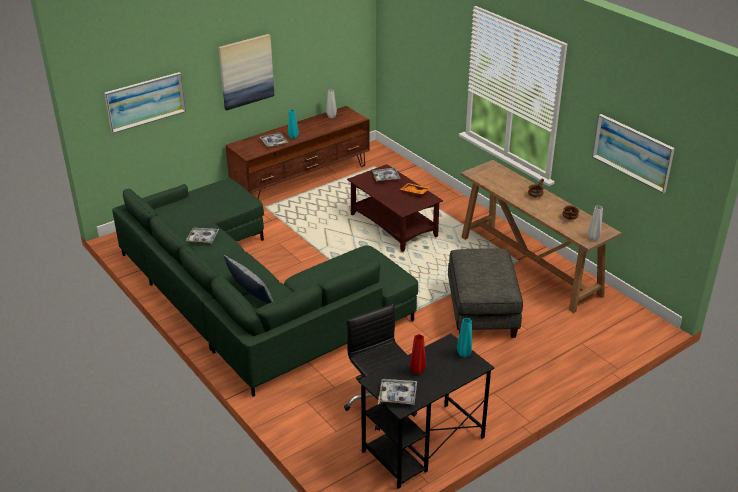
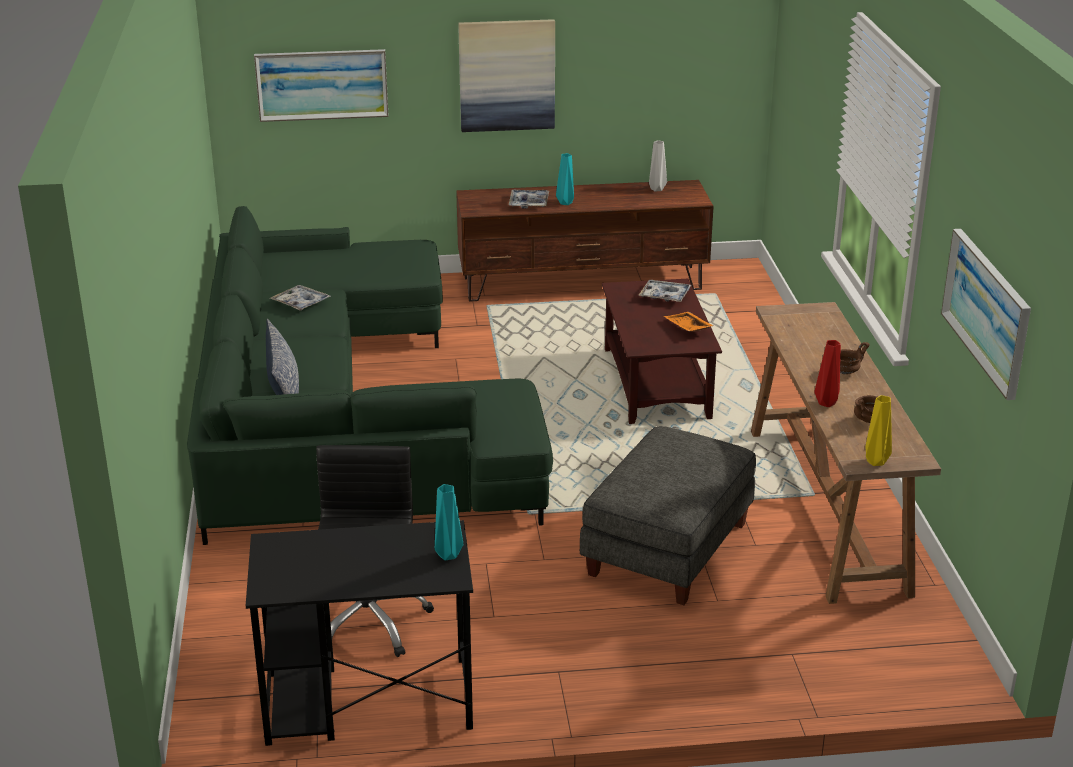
camera: 30 degrees right, 5 degrees down
(398, 395) = (281, 573): tray -> none
(417, 371) = (348, 553): red vase -> red vase (826, 403)
(593, 238) = (874, 462): grey vase -> yellow vase

